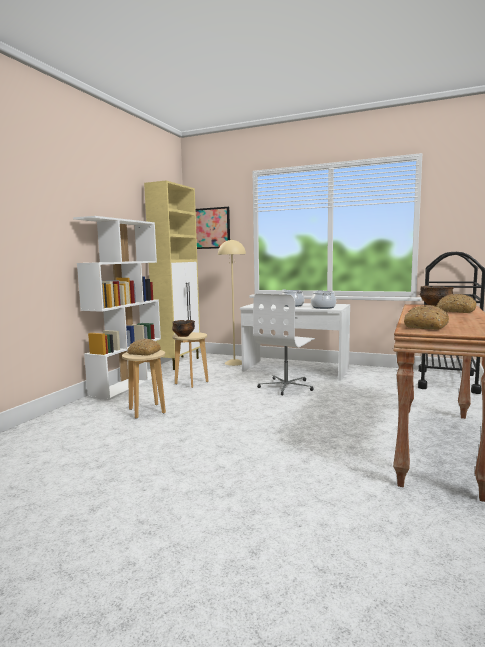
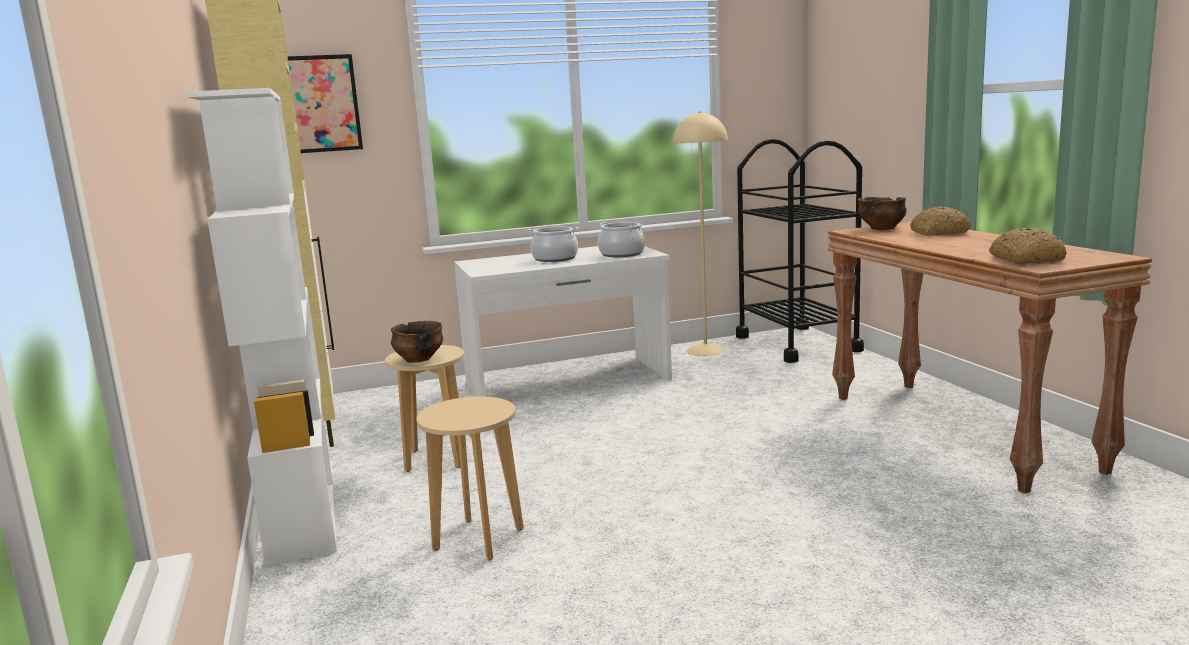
camera: 40 degrees left, 5 degrees up
(144, 353) = (465, 411): bread -> none
(234, 363) = (430, 399): beige floor lamp -> beige floor lamp (705, 350)
(286, 386) = (617, 413): white office chair -> none

